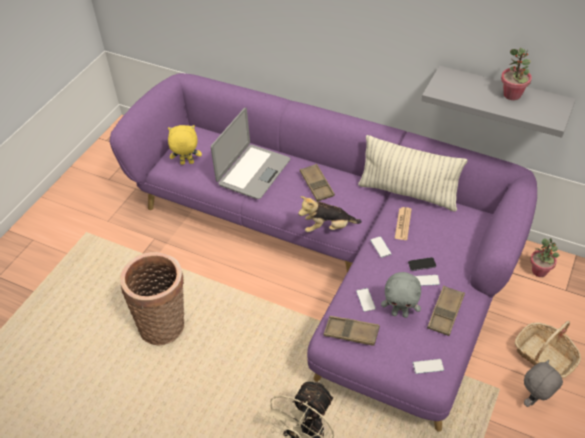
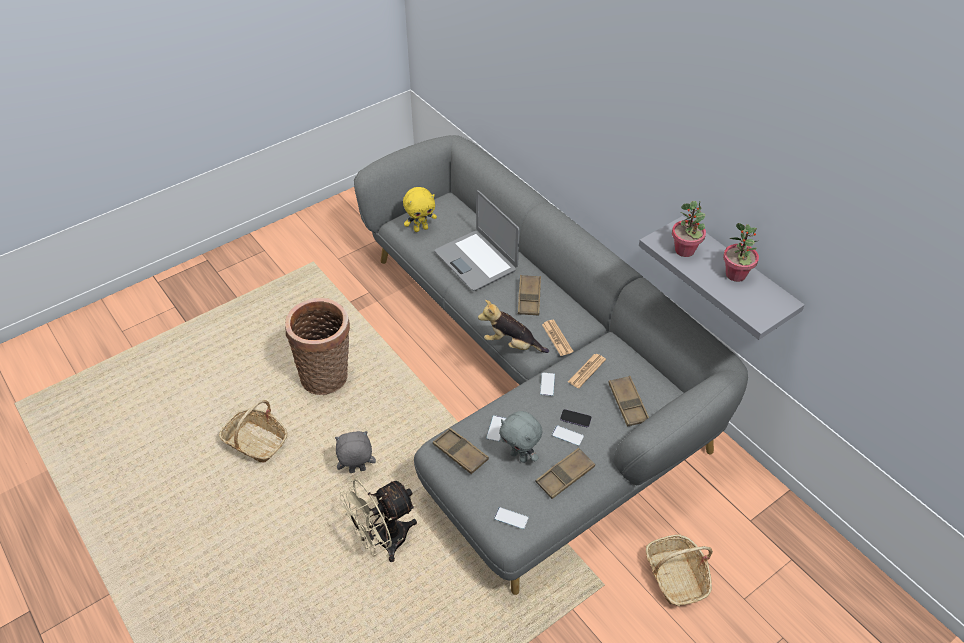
camera: 25 degrees right, 0 degrees up
(136, 410) = (256, 442): none -> basket
(187, 163) = (421, 228): yellow plush toy -> yellow plush toy turned 135 degrees clockwise
(253, 172) = (476, 261): laptop -> laptop turned 90 degrees clockwise
(334, 253) = (529, 377): purple sofa -> grey sofa
(361, 208) = (557, 338): none -> newspaper
(408, 193) = (617, 343): pillow -> none
(451, 236) = (628, 403): none -> brown tray
(535, 400) = (633, 614): grey plush toy -> grey plush toy (357, 471)
(539, 271) = (734, 488): potted plant -> potted plant (685, 250)

